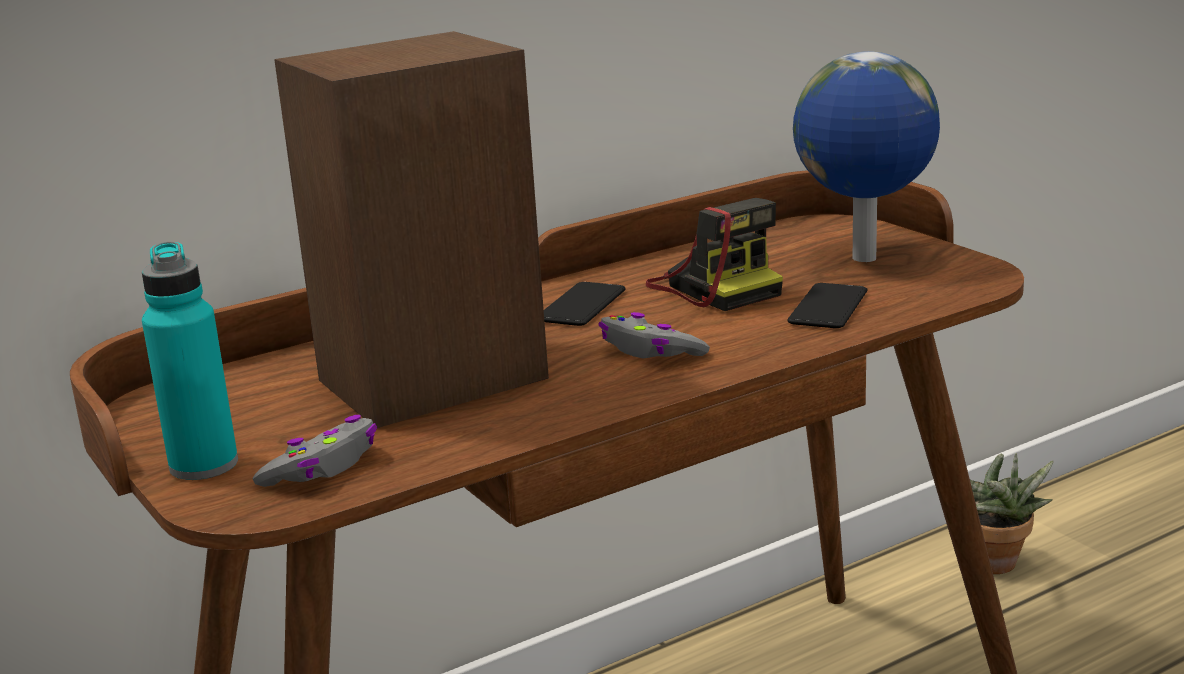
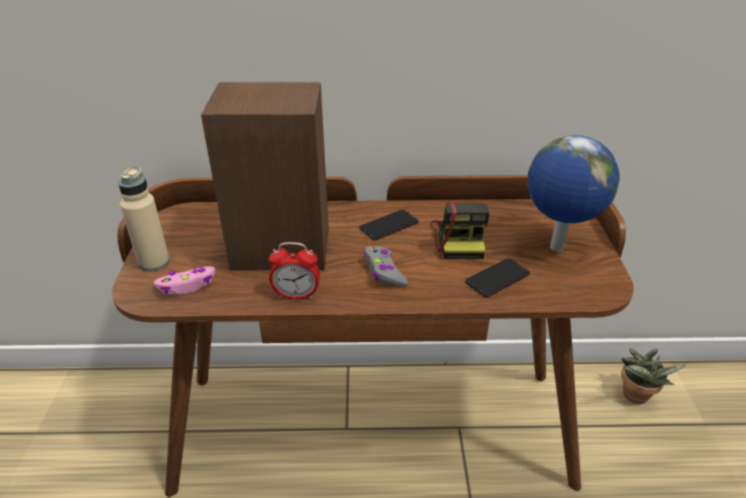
camera: 30 degrees right, 15 degrees up
(204, 465) = (154, 262): turquoise bottle -> beige bottle
(323, 467) = (187, 285): grey game controller -> pink game controller
(545, 415) = (296, 295): none -> alarm clock

